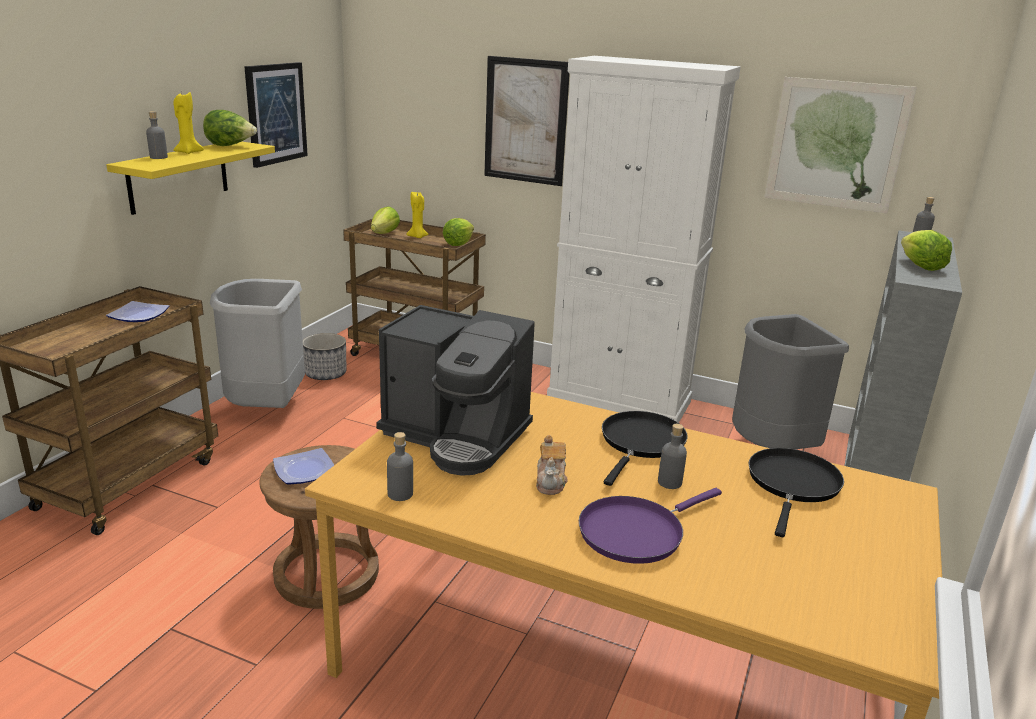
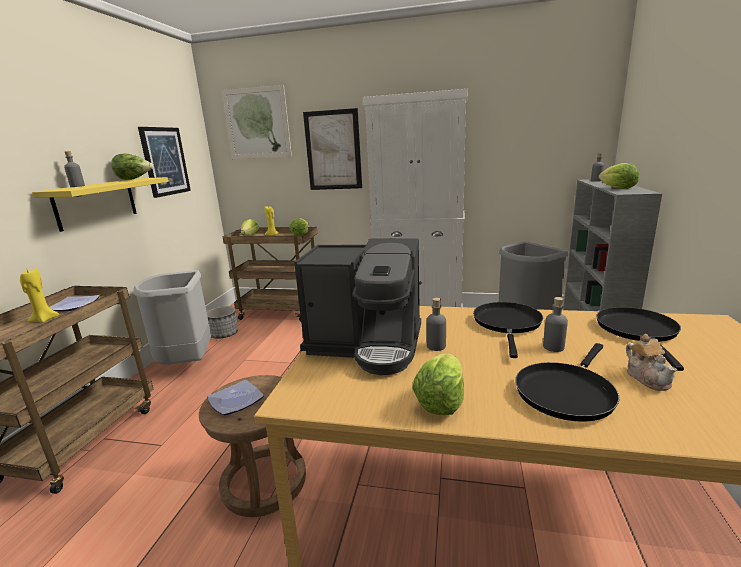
camera: 10 degrees left, 5 degrees down
(188, 152) = (102, 183): yellow candle -> yellow candle (44, 320)
(400, 494) = (346, 402): grey bottle -> grey bottle (436, 346)
(497, 513) = (441, 401): none -> lettuce
(551, 482) = (465, 365): teapot -> teapot (648, 378)
(636, 532) = (566, 392): purple frying pan -> black frying pan
(836, 145) = (531, 134): picture -> picture (257, 123)

